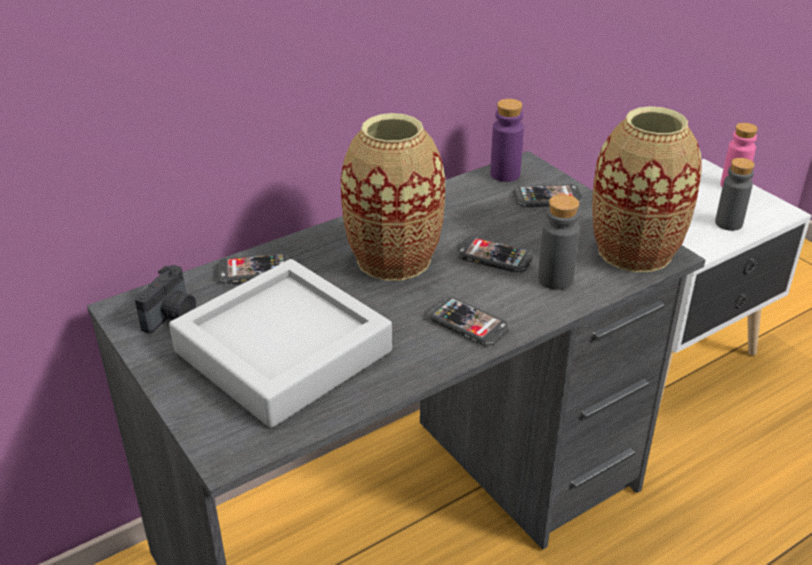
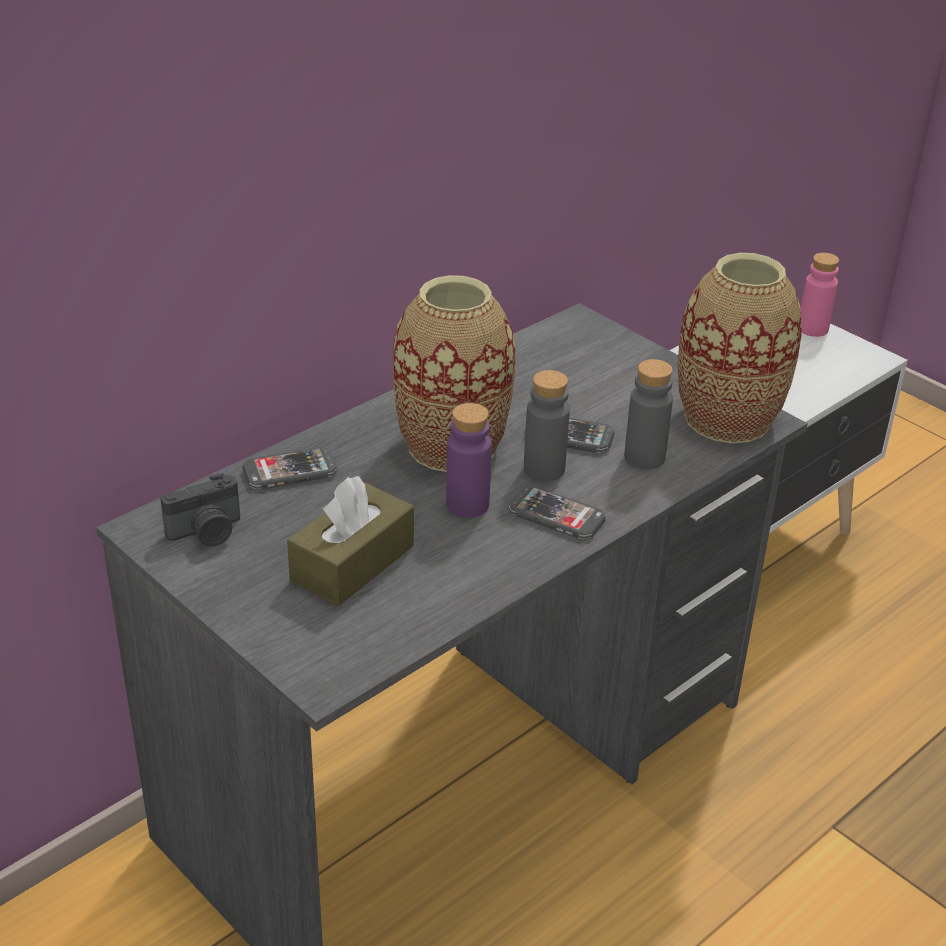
camera: 10 degrees left, 0 degrees up
(172, 316) = (207, 532): camera -> camera turned 45 degrees clockwise
(283, 351) = (352, 563): grey tray -> brown tissue box
(505, 174) = (558, 334): purple bottle -> purple bottle (467, 505)
(547, 198) = (615, 361): phone -> none
(728, 223) = (814, 376): grey bottle -> grey bottle (544, 469)

